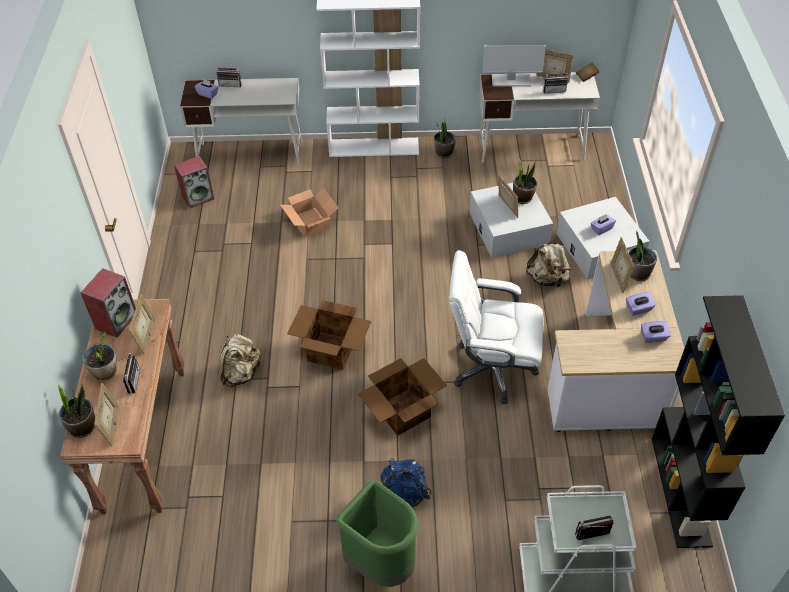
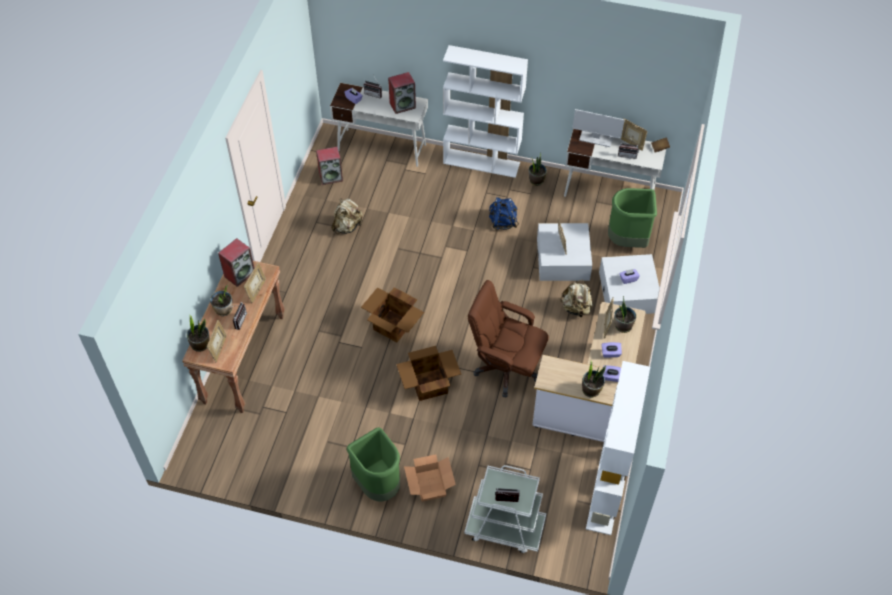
camera: 15 degrees right, 5 degrees up
(241, 373) = (323, 327): beige backpack -> beige backpack (347, 226)
(270, 89) = (402, 105): none -> speaker
(311, 222) = (411, 217): cardboard box -> cardboard box (430, 484)
(405, 493) = (410, 442): blue backpack -> blue backpack (502, 222)
(492, 368) = (506, 368): white office chair -> brown office chair
(523, 197) = (577, 238): potted plant -> potted plant (591, 390)
(574, 194) = (628, 241): none -> green trash can
(681, 491) = (607, 492): black bookcase -> white bookcase

